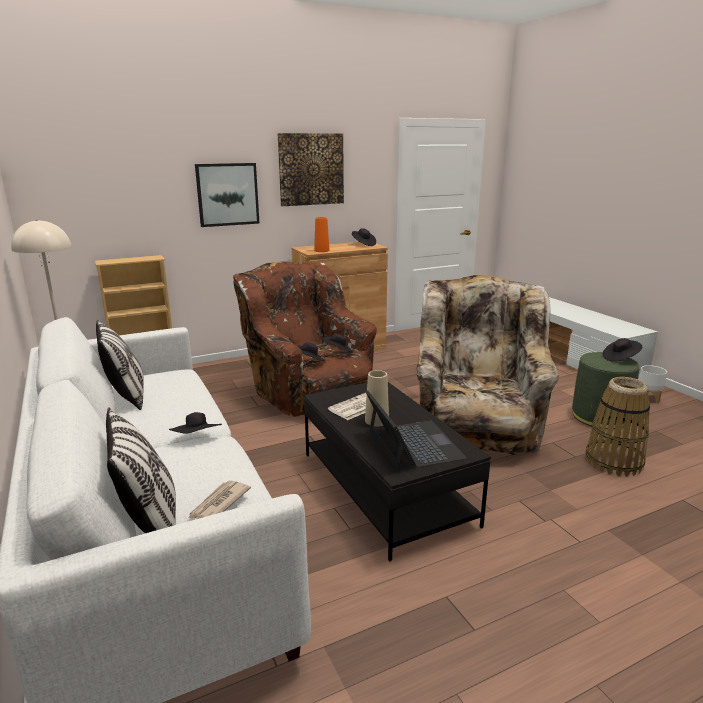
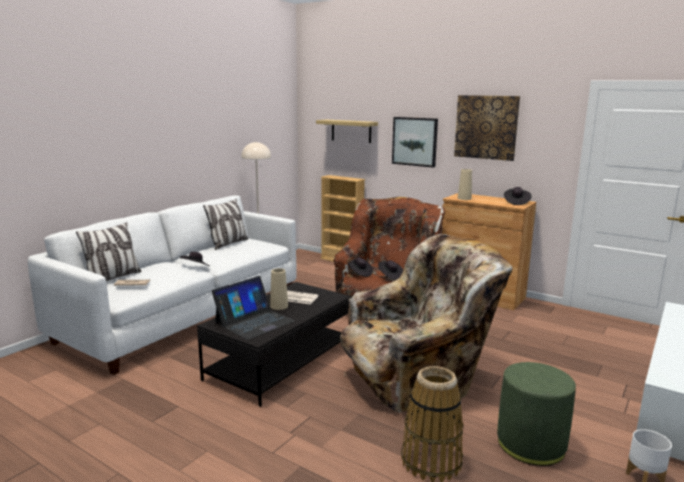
camera: 60 degrees right, 5 degrees down
(123, 189) = (351, 131): none -> shelf
(321, 250) = (464, 198): orange vase -> beige vase
(620, 358) = (555, 382): black hat -> none

